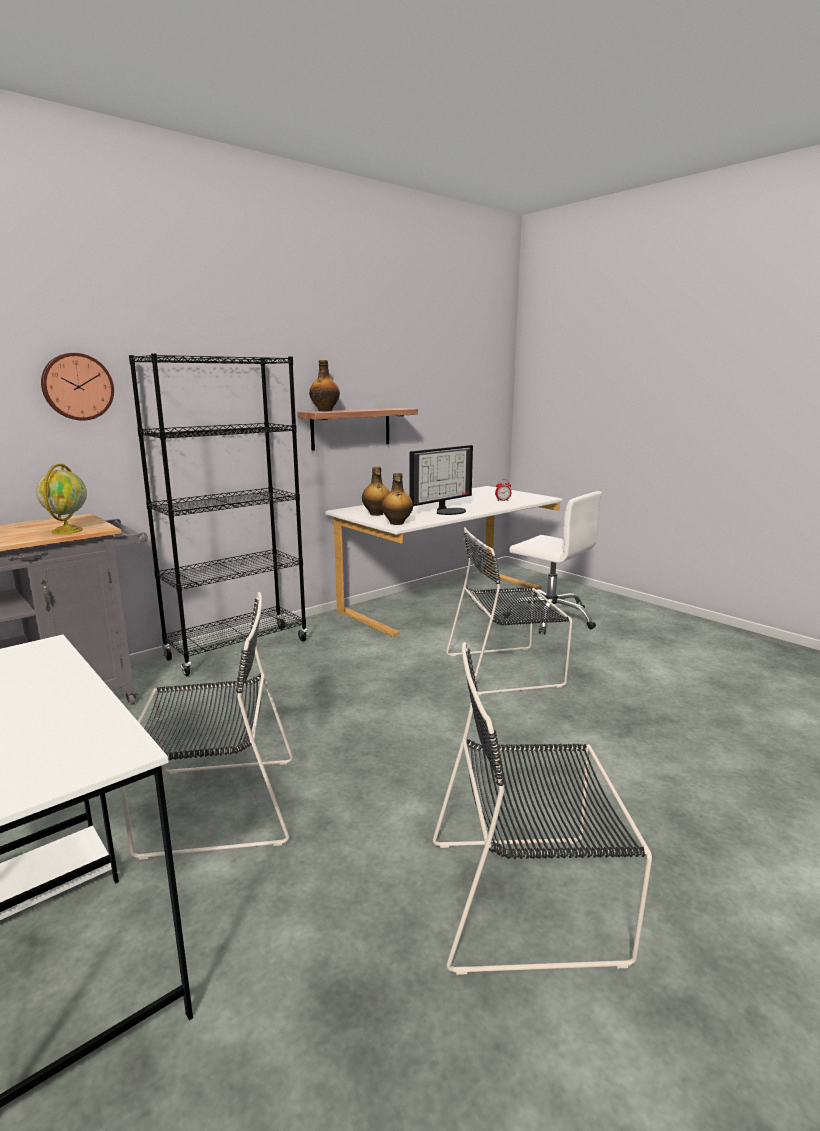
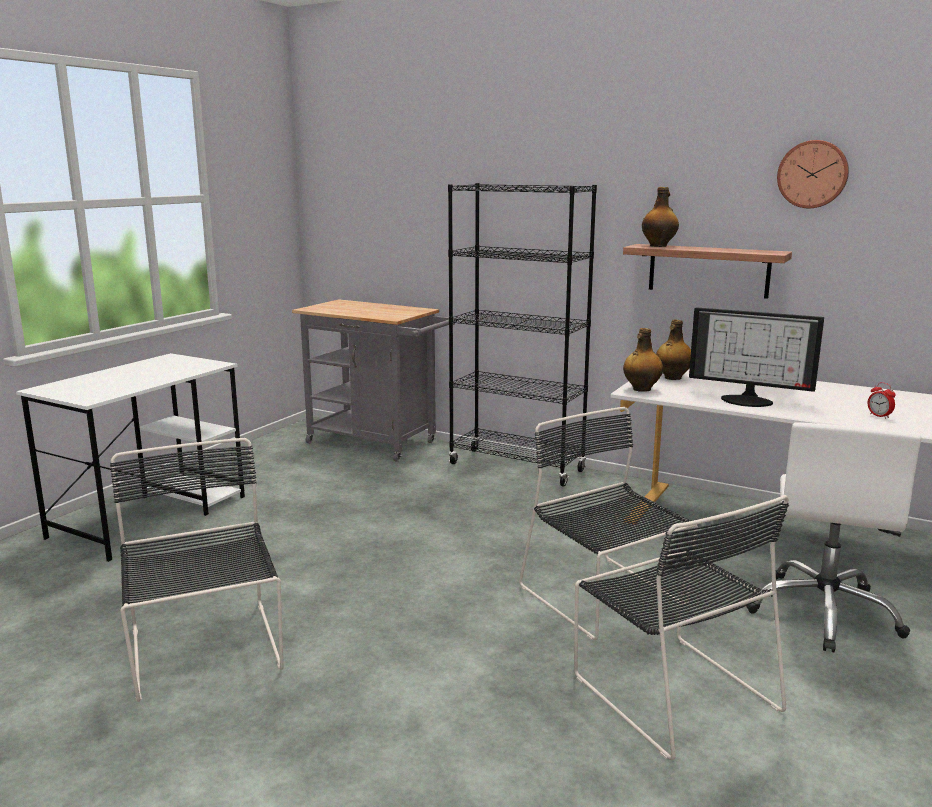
camera: 70 degrees right, 0 degrees up
(67, 531) = (380, 315): globe -> none
(77, 387) = (443, 208): wall clock -> wall clock (812, 174)
(214, 805) = (284, 519): black chair -> black chair (670, 689)

